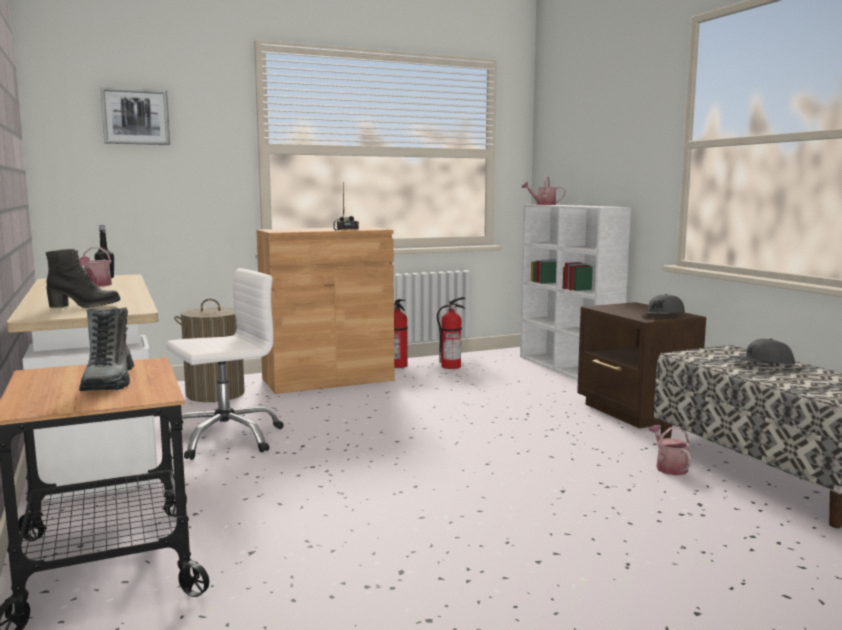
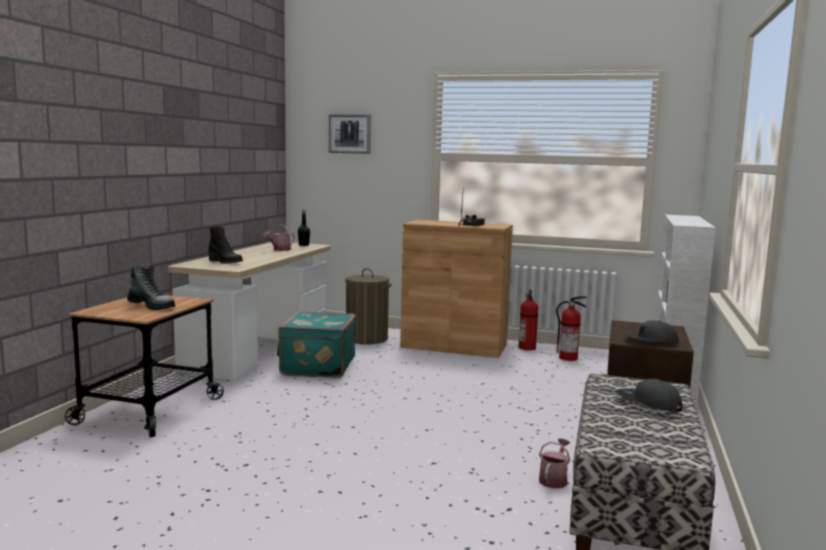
camera: 40 degrees right, 0 degrees up
(109, 382) = (152, 306): boot -> boot turned 90 degrees counterclockwise
(225, 438) = (316, 367): white office chair -> turquoise suitcase
(543, 204) = (677, 216): watering can -> none

